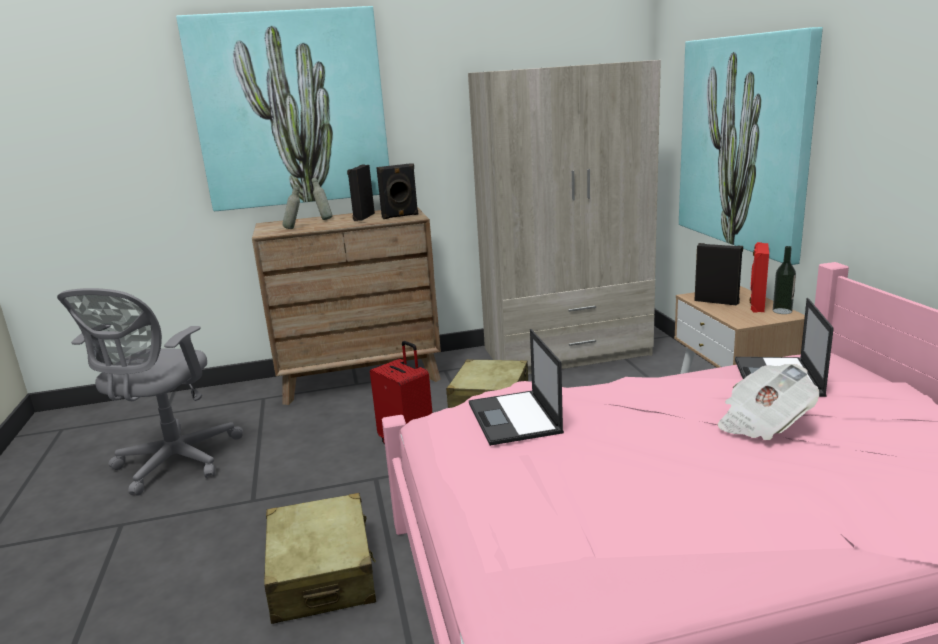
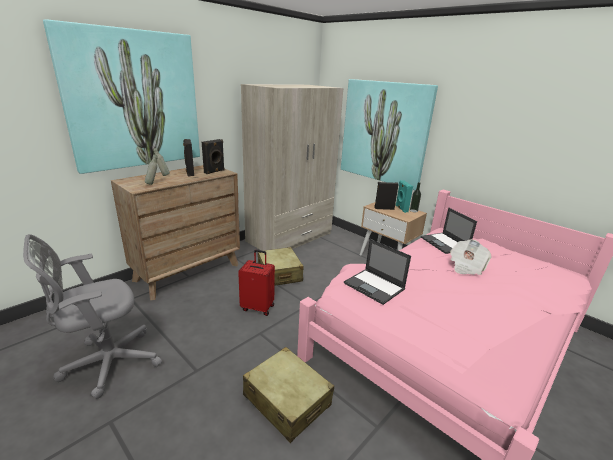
camera: 35 degrees left, 5 degrees up
(173, 463) = (106, 363): grey office chair -> grey office chair turned 75 degrees clockwise
(756, 305) = (401, 209): red speaker -> turquoise speaker

